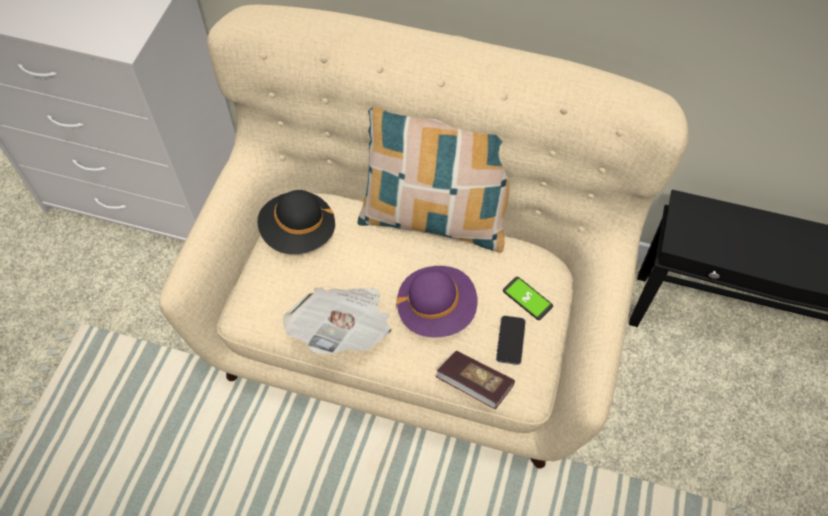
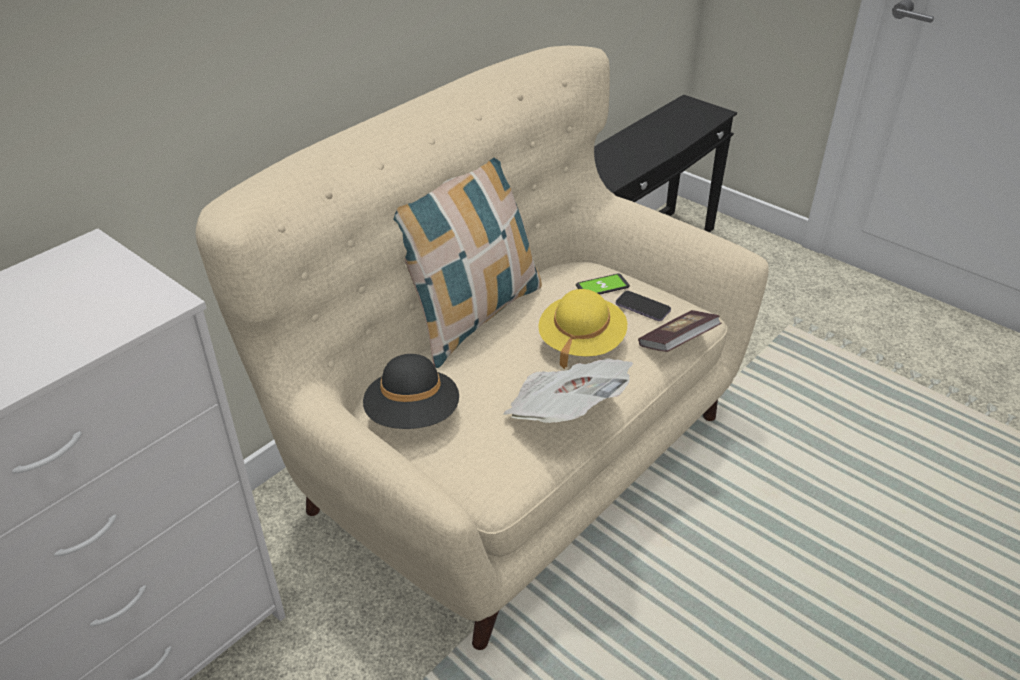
camera: 65 degrees left, 20 degrees down
(436, 310) = (581, 342): purple hat -> yellow hat

